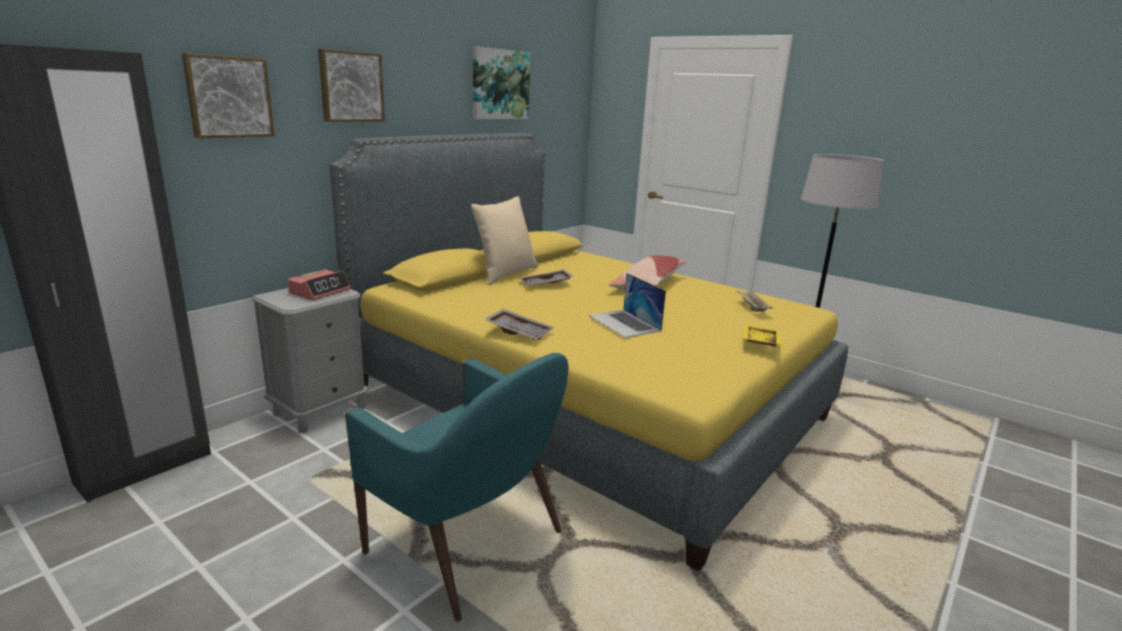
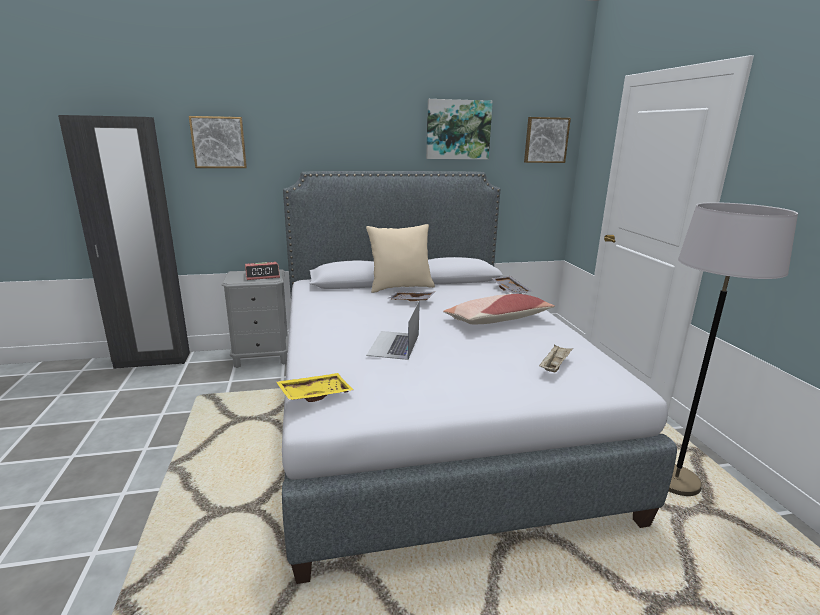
camera: 40 degrees right, 0 degrees up
(350, 86) = (310, 134): picture -> picture (545, 140)
(468, 544) = (205, 474): turquoise armchair -> none
(519, 332) = (311, 330): grey tray -> grey tray (511, 290)
(584, 402) = (424, 412): yellow bed -> grey bed
(759, 343) = (480, 398): yellow tray -> yellow tray (315, 394)

